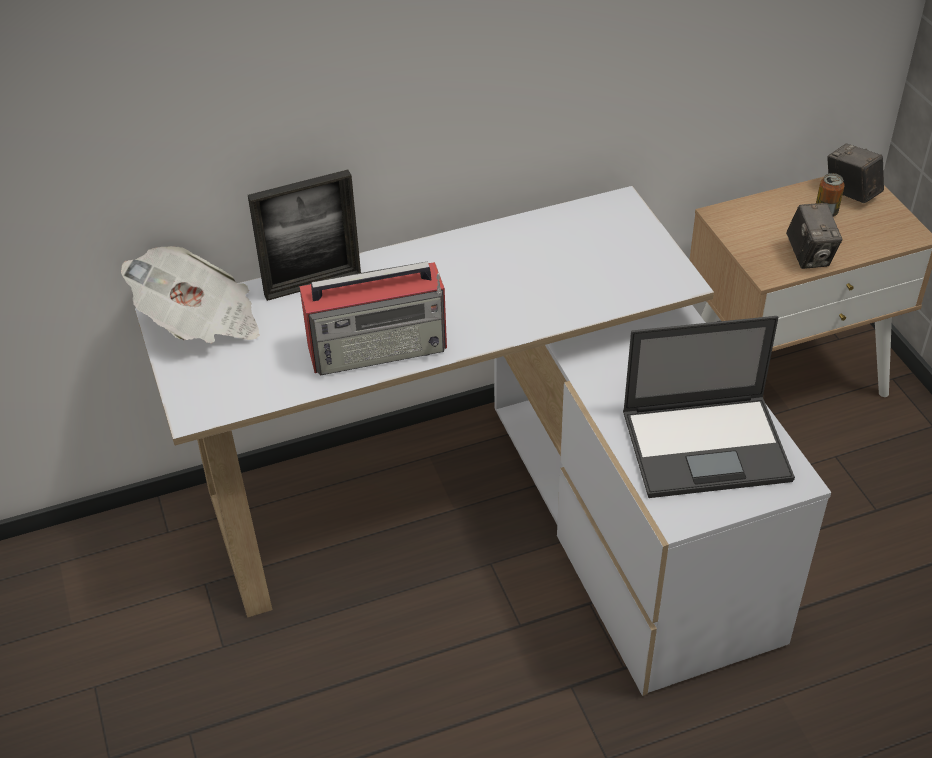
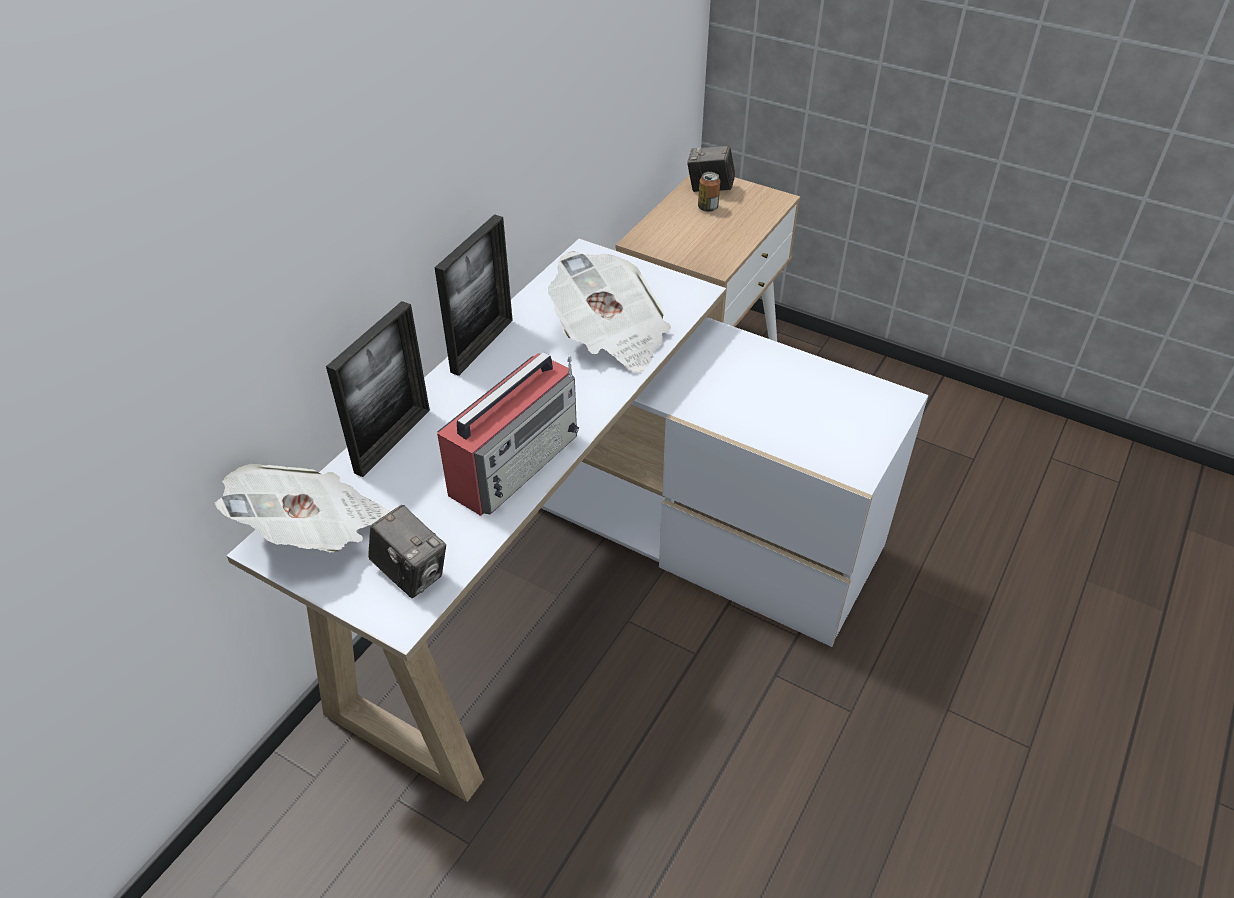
camera: 40 degrees left, 0 degrees up
(452, 242) = (482, 345): none -> picture frame
(562, 285) = (611, 336): none -> newspaper
(708, 445) = (818, 407): laptop -> none
(809, 256) = (730, 242): camera -> camera (411, 573)

